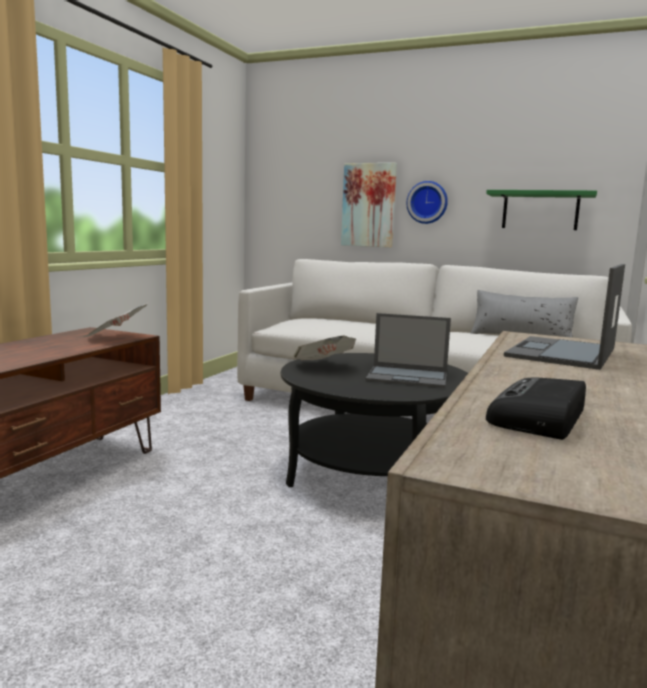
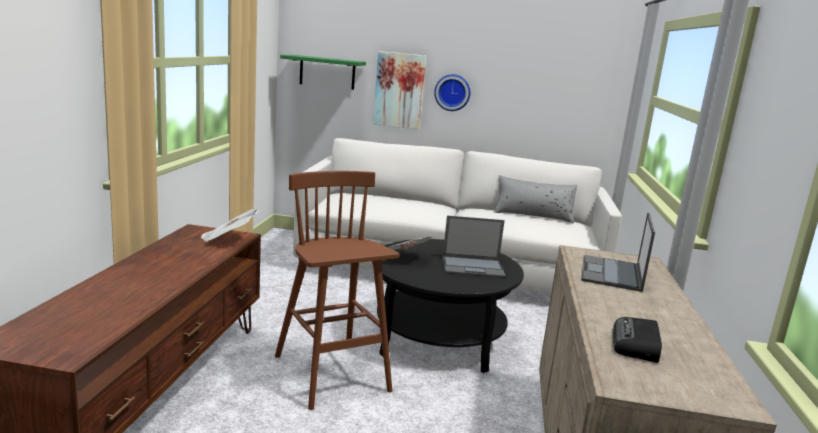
camera: 15 degrees left, 5 degrees up
(213, 501) = (332, 375): none -> brown stool
(540, 211) = (546, 107): green shelf -> green shelf (327, 72)

